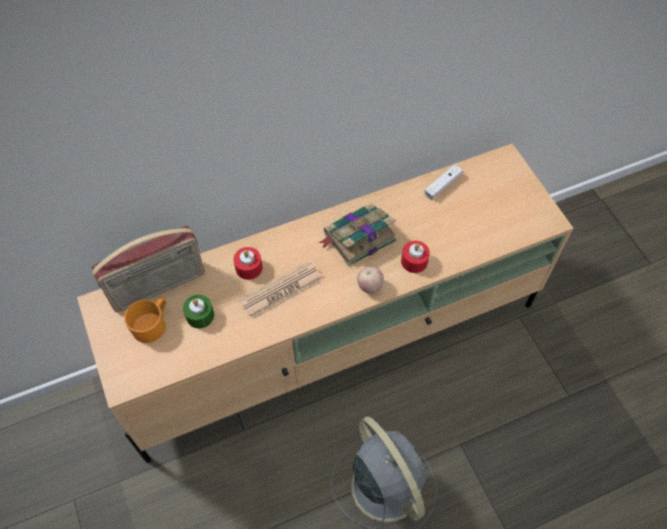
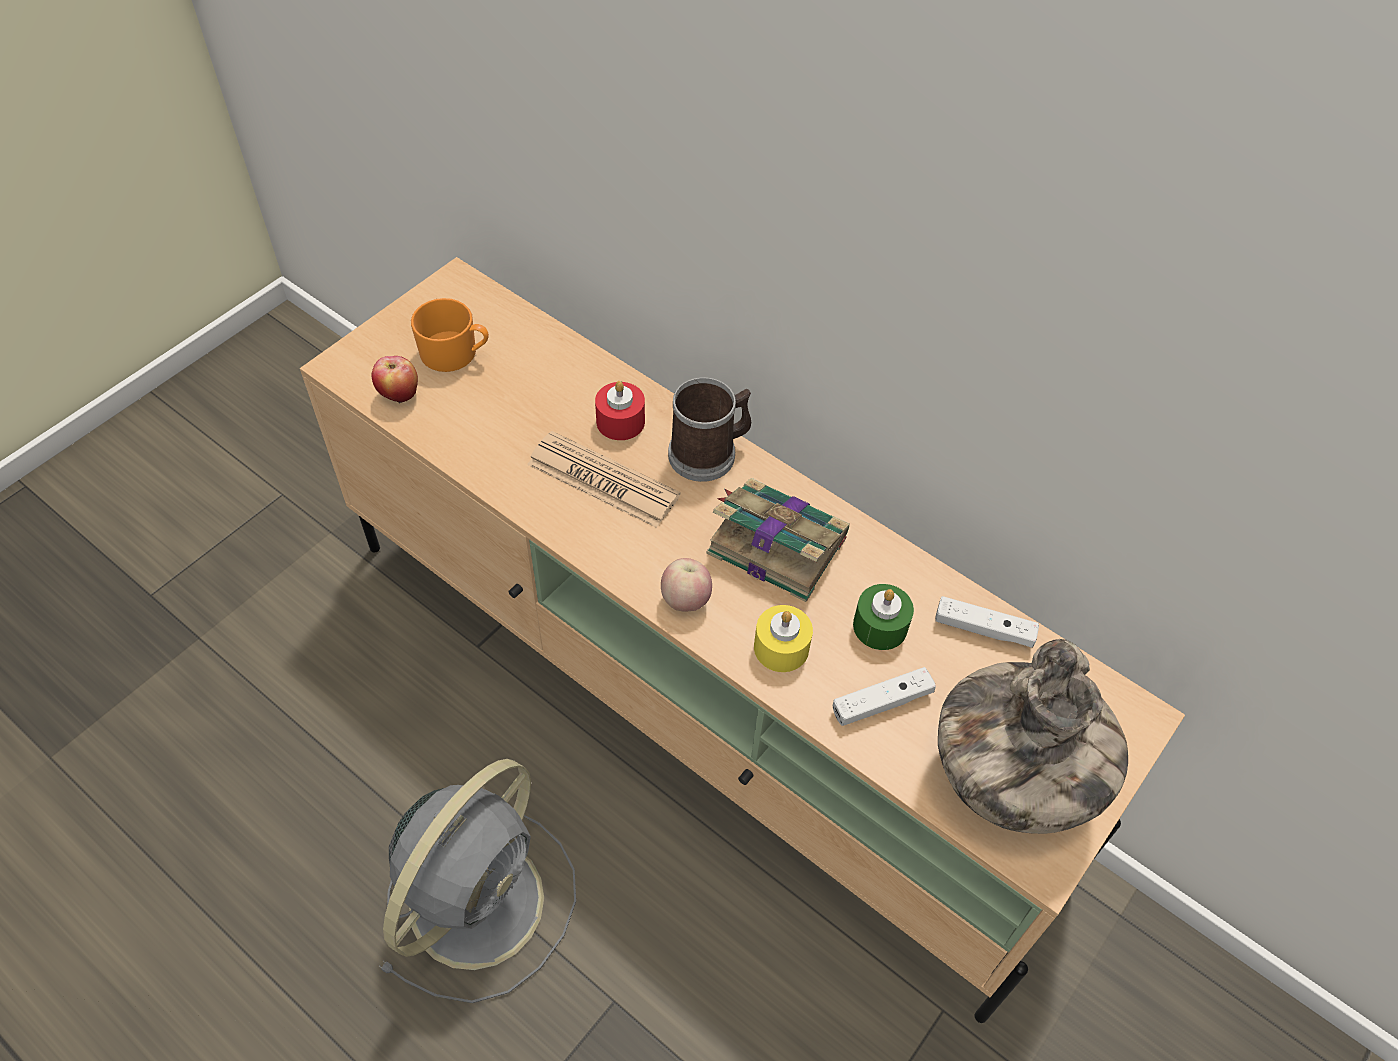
camera: 60 degrees right, 5 degrees down
(158, 287) = (521, 333): radio -> none
(164, 363) = (399, 395): none -> apple
(200, 315) = (500, 400): green candle -> green candle (880, 626)
(291, 239) = (709, 453): none -> mug
(414, 261) = (781, 647): red candle -> yellow candle
(459, 238) = (881, 702): none -> white game controller
(514, 214) = (1008, 782): none -> vase

